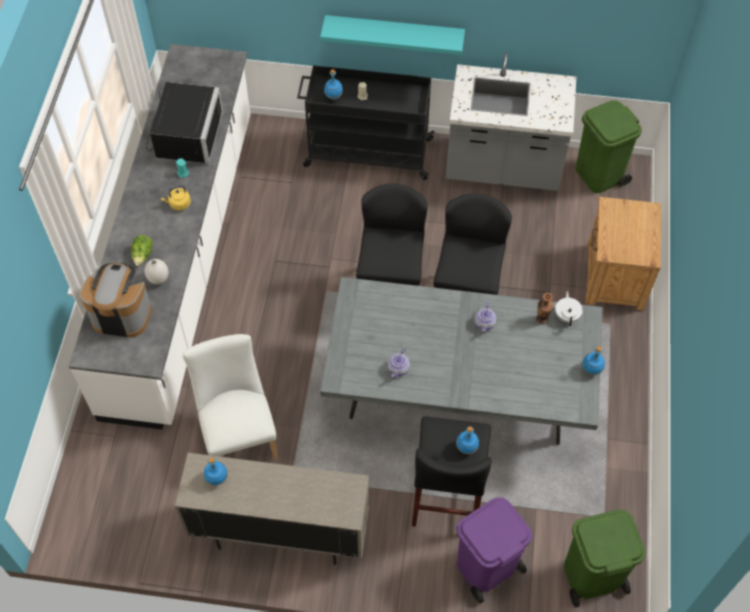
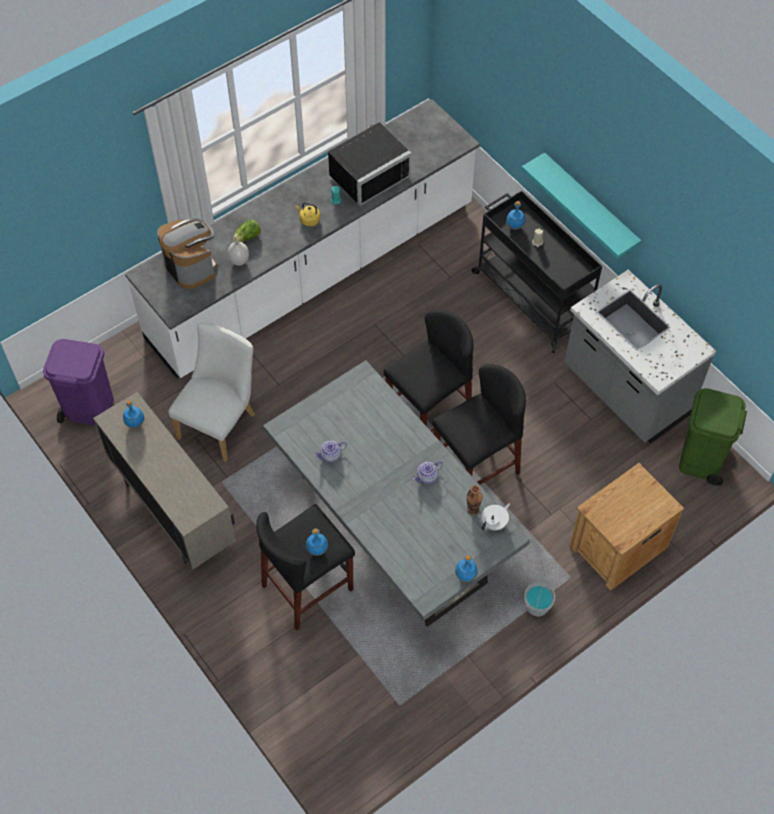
camera: 45 degrees right, 0 degrees up
(485, 567) = (278, 659): purple trash can -> purple trash can (89, 409)
(591, 576) = (343, 734): green trash can -> none
(612, 363) = (537, 606): none -> grey bucket

